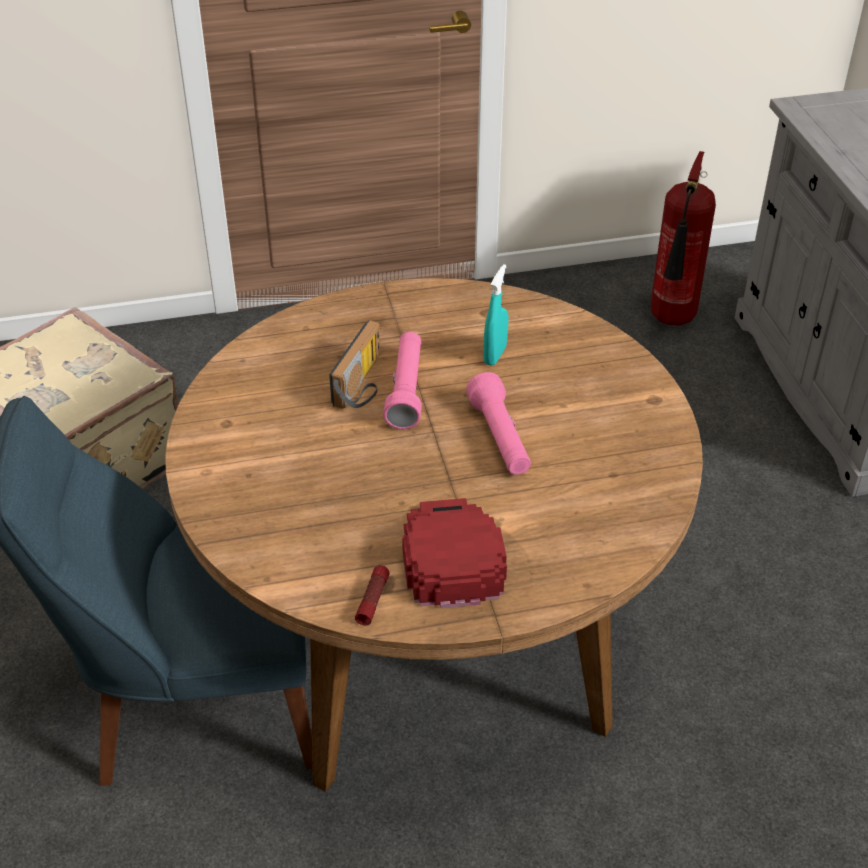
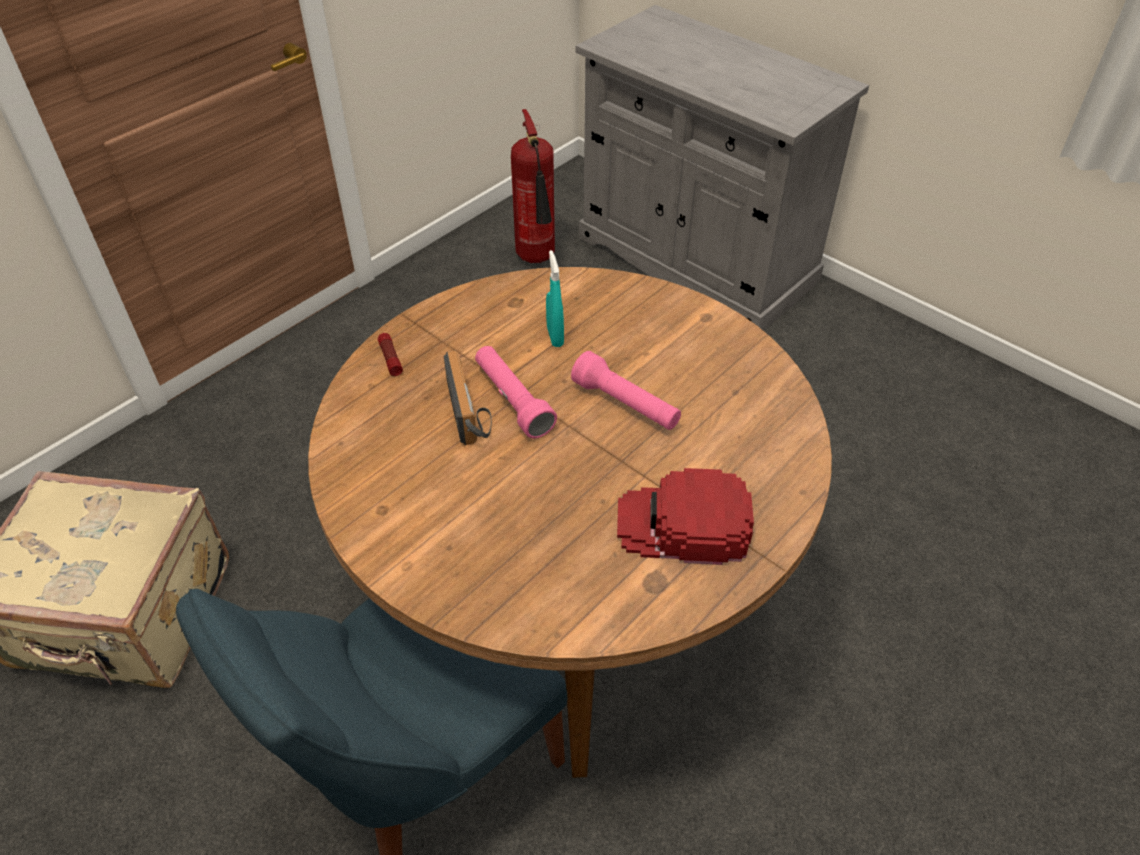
camera: 35 degrees left, 5 degrees up
(372, 600) = (661, 600): flashlight -> flashlight (390, 359)
(450, 555) = (683, 525): red cap -> red cap turned 45 degrees counterclockwise

